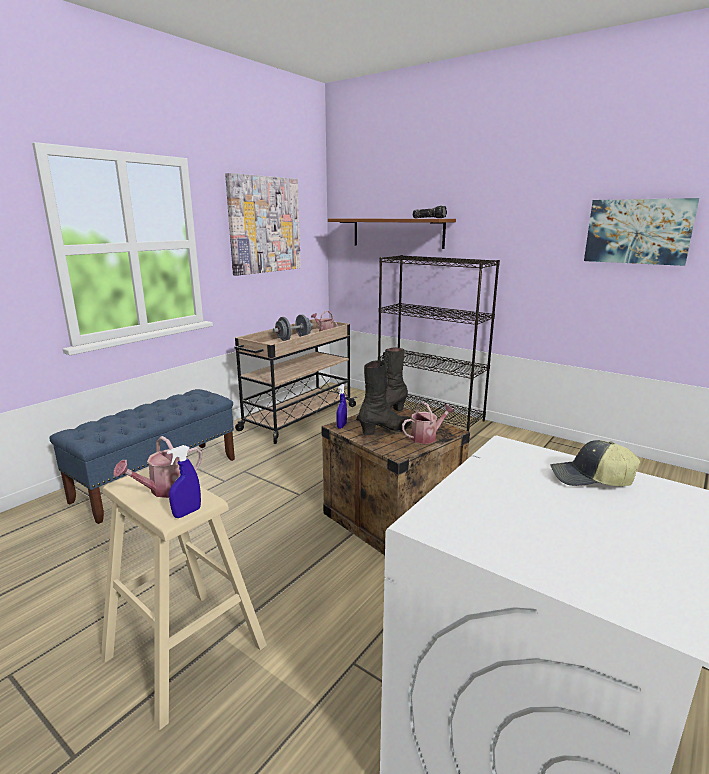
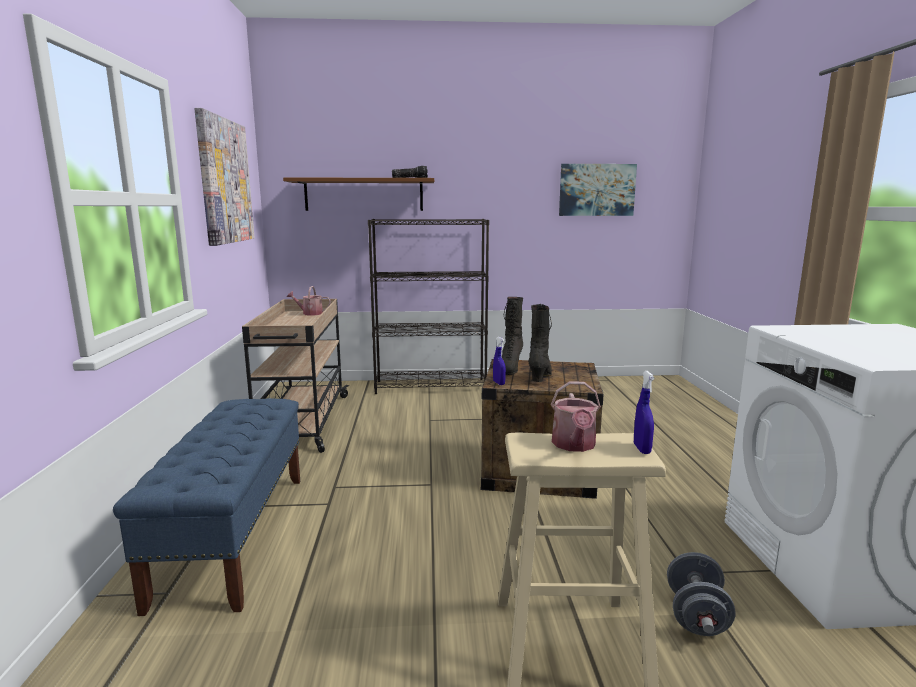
camera: 40 degrees left, 5 degrees down
(293, 339) = (290, 323): grey dumbbell -> grey dumbbell (696, 616)
(426, 437) = (577, 373): watering can -> none
(590, 479) = (850, 331): cap -> none

